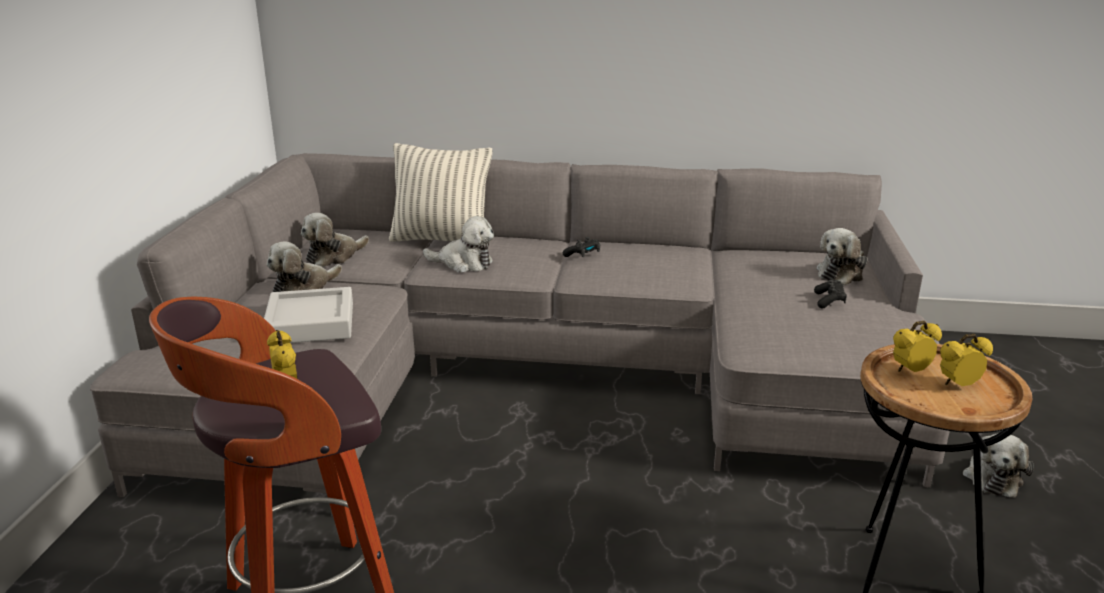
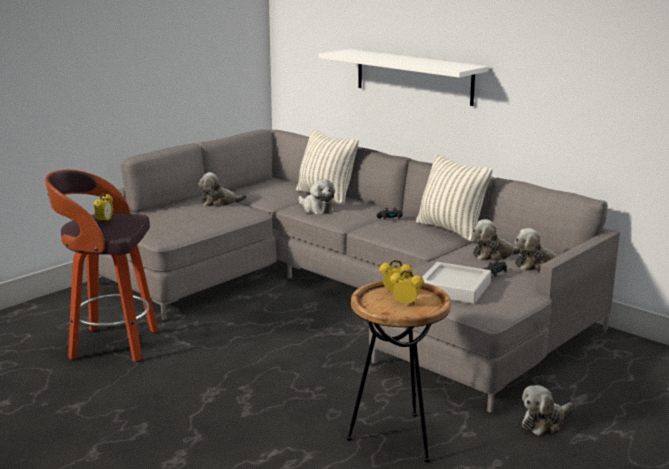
camera: 35 degrees right, 5 degrees down
(310, 323) = (197, 217): grey tray -> grey tray (454, 288)
(334, 256) = (256, 192): plush toy -> plush toy (494, 255)
(552, 44) = (413, 76): none -> white shelf
(674, 251) = (450, 229): none -> pillow

